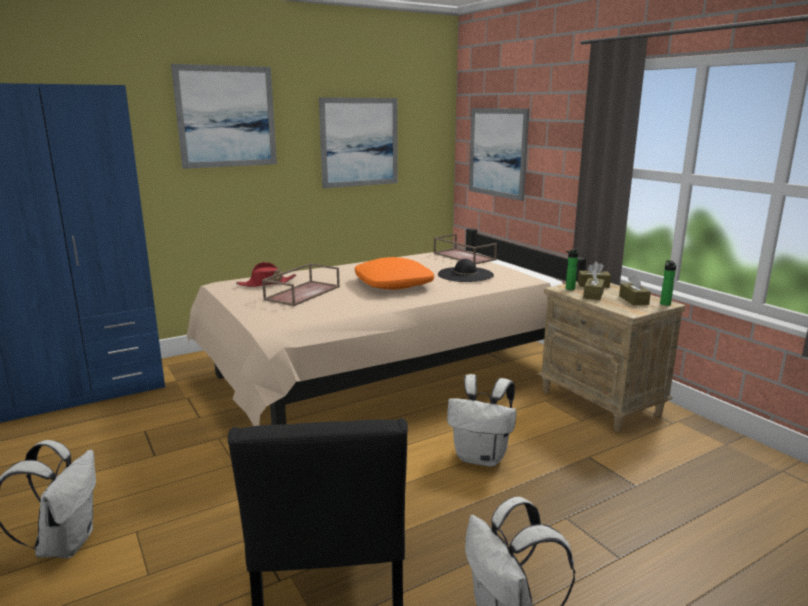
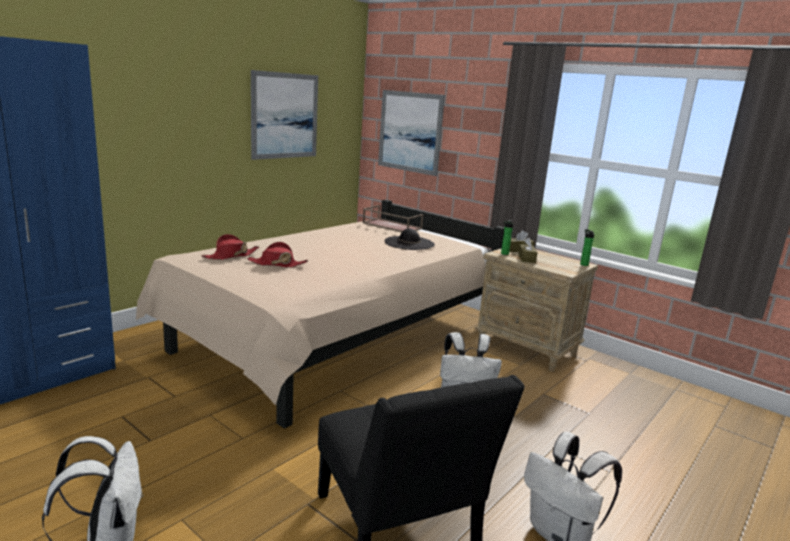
camera: 20 degrees left, 0 degrees up
(226, 117) = (164, 83): picture -> none
(302, 293) = (277, 264): brown tray -> red hat
(394, 284) = (355, 253): orange pillow -> none
(633, 300) = (559, 262): brown tissue box -> none

